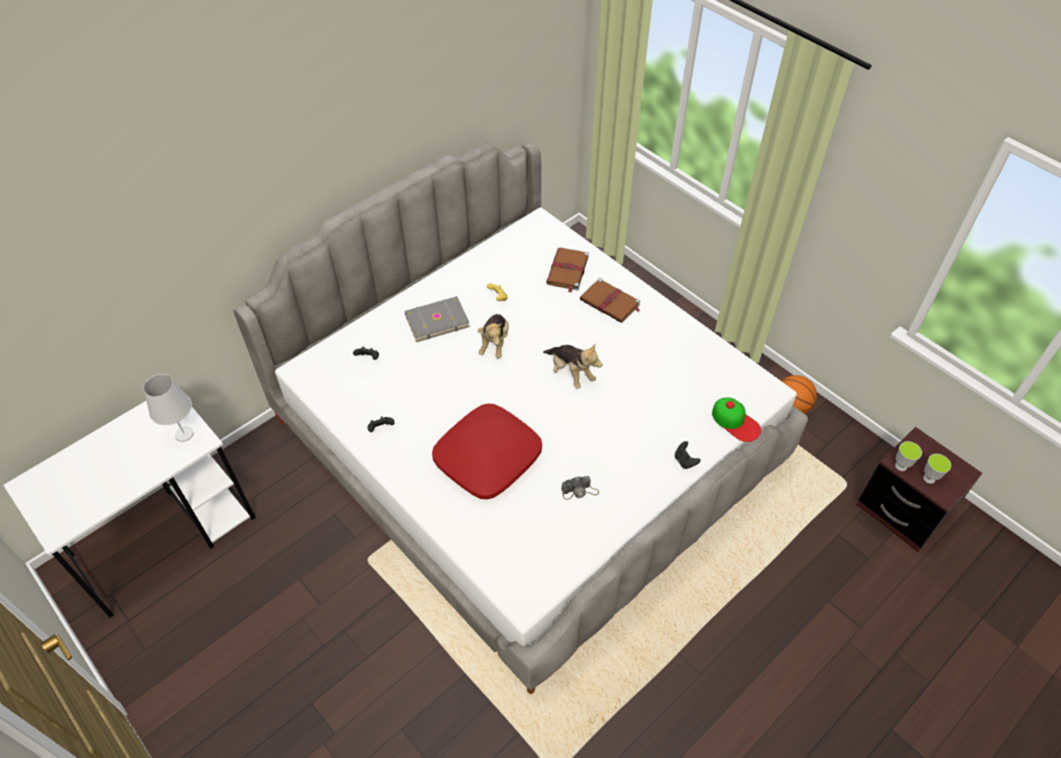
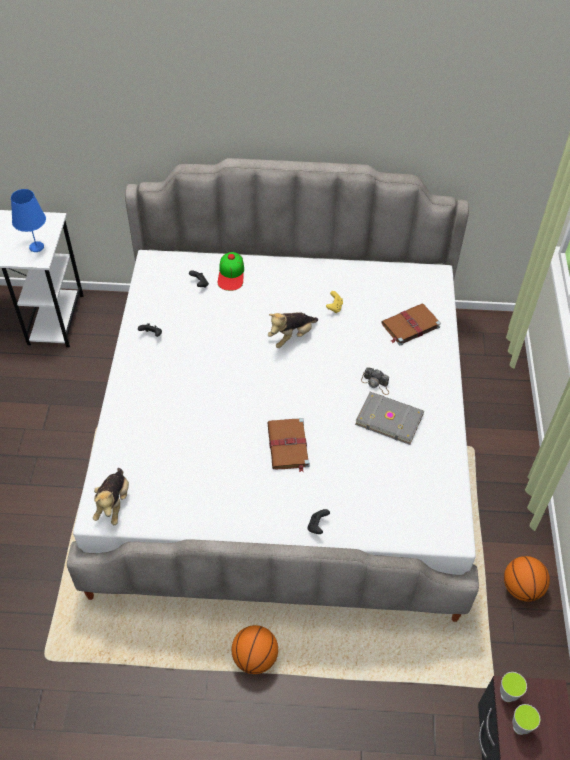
camera: 45 degrees right, 0 degrees up
(184, 434) = (36, 247): white table lamp -> blue table lamp
(436, 320) = (273, 292): grey book -> grey book (389, 418)
(487, 457) = (191, 407): red pillow -> none
(570, 373) = (317, 398): plush toy -> plush toy (113, 503)
(580, 491) = (219, 480): camera -> camera (376, 384)
(610, 303) = (412, 373): brown book -> brown book (288, 446)
(697, 611) = (255, 658): none -> basketball
(736, 422) = (392, 533): cap -> cap (231, 274)

